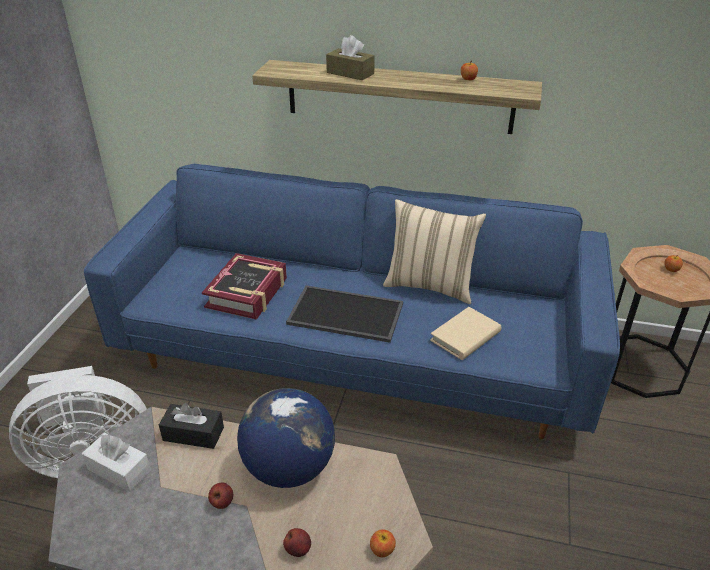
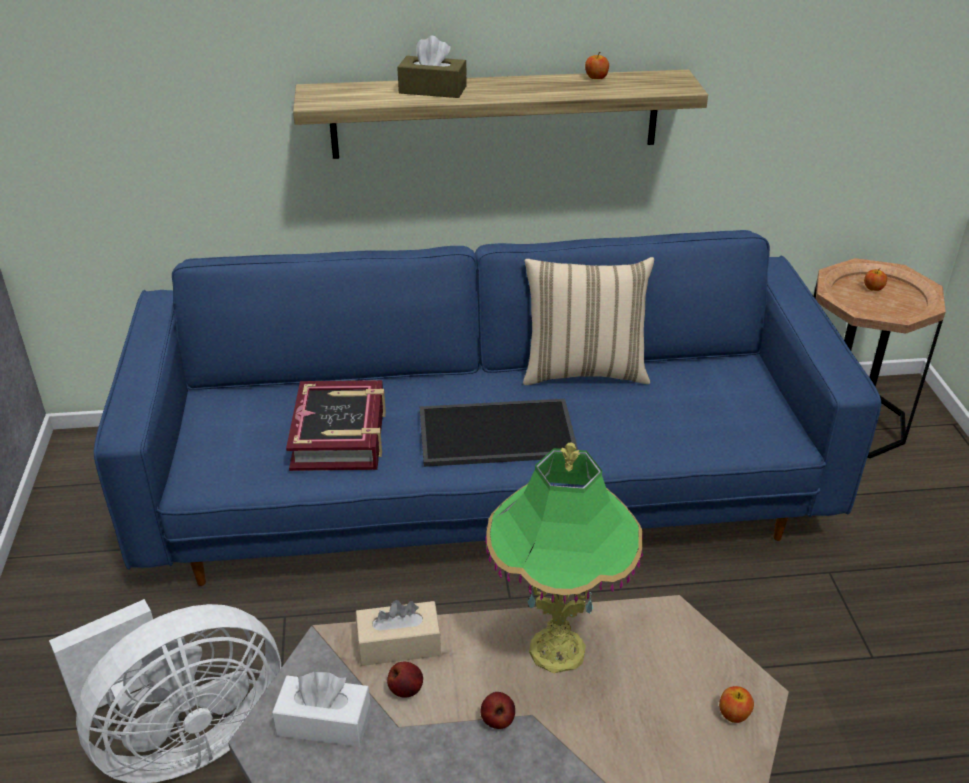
camera: 20 degrees left, 0 degrees up
(193, 434) = (399, 644): black tissue box -> beige tissue box
(288, 467) = (556, 650): globe -> table lamp
(298, 549) = (633, 746): apple -> apple (406, 690)
(465, 336) = (668, 427): beige book -> none

